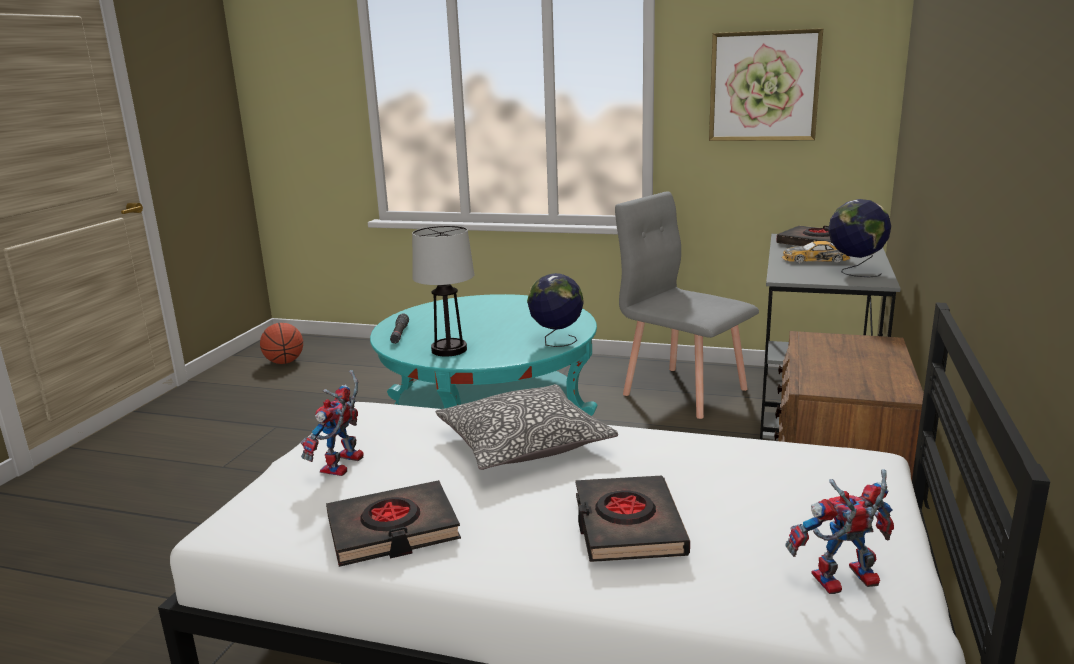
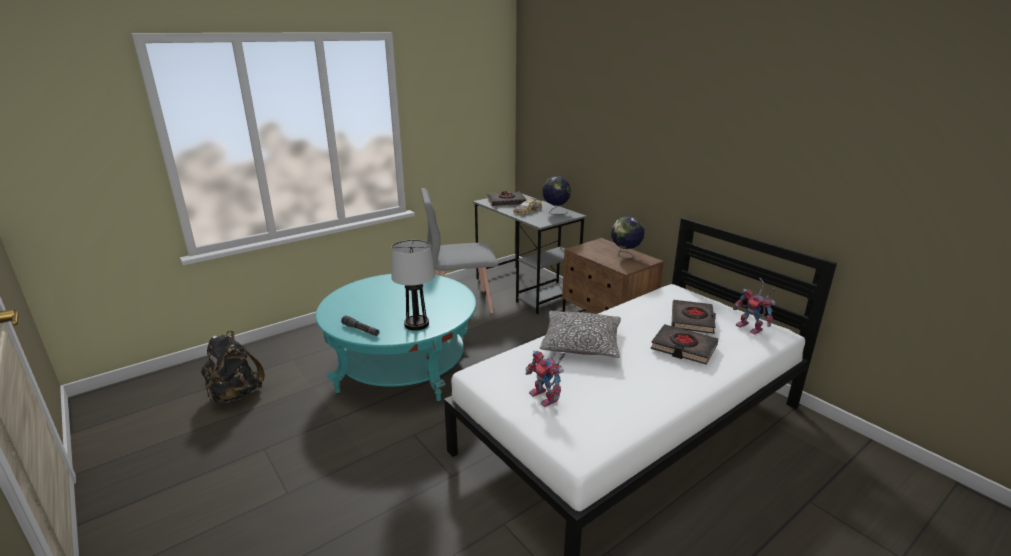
camera: 55 degrees left, 5 degrees up
(284, 362) = (149, 411): basketball -> none
(341, 377) = (235, 395): none -> black backpack
(393, 530) = (633, 402): black book -> black book (692, 320)
(556, 342) = (458, 295): globe -> globe (625, 256)
(764, 86) = (457, 117): picture -> none
(842, 583) = (752, 328): toy robot -> toy robot turned 60 degrees counterclockwise

